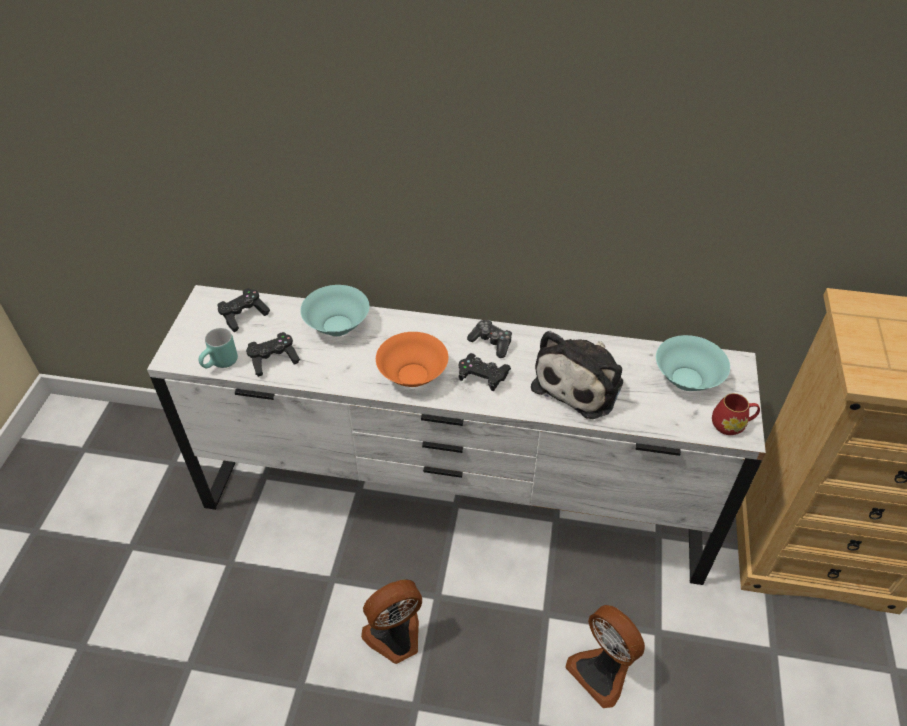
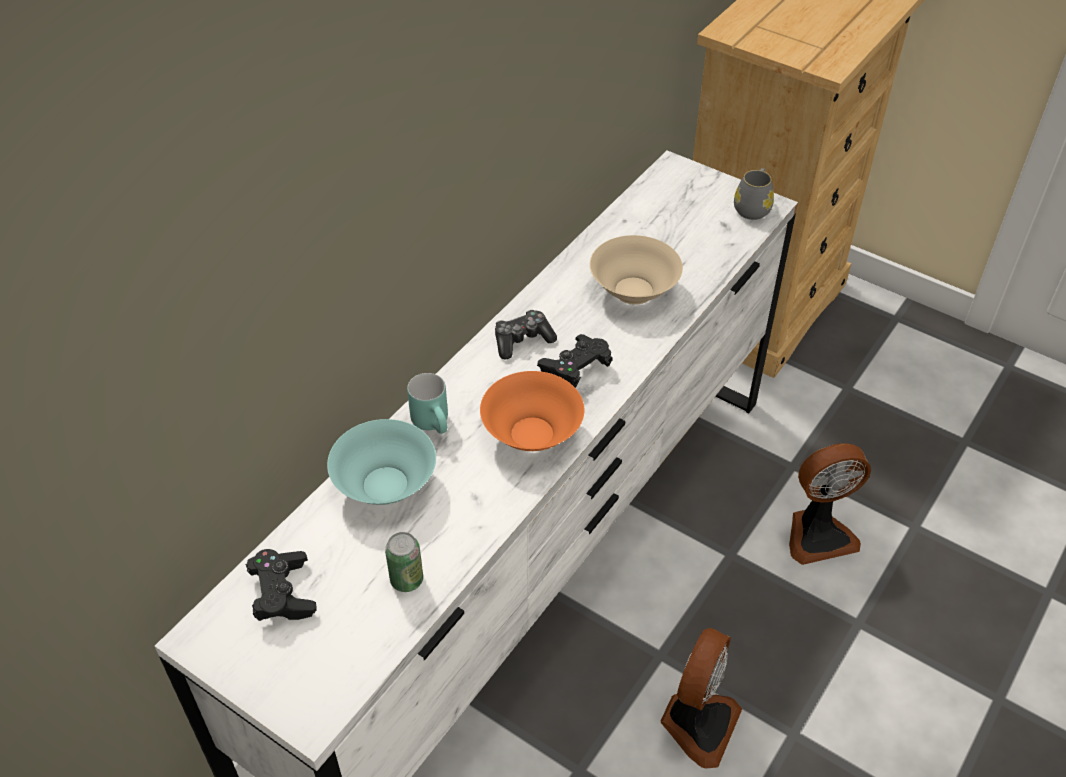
camera: 65 degrees left, 0 degrees up
(221, 364) = (372, 650): turquoise mug -> turquoise mug (435, 423)
(274, 360) = (406, 580): black game controller -> can
(395, 638) = (697, 723): fan -> fan turned 150 degrees counterclockwise
(581, 382) = (634, 290): plush toy -> beige bowl
(687, 379) = (676, 210): turquoise bowl -> none
(731, 424) = (753, 207): red mug -> grey mug

